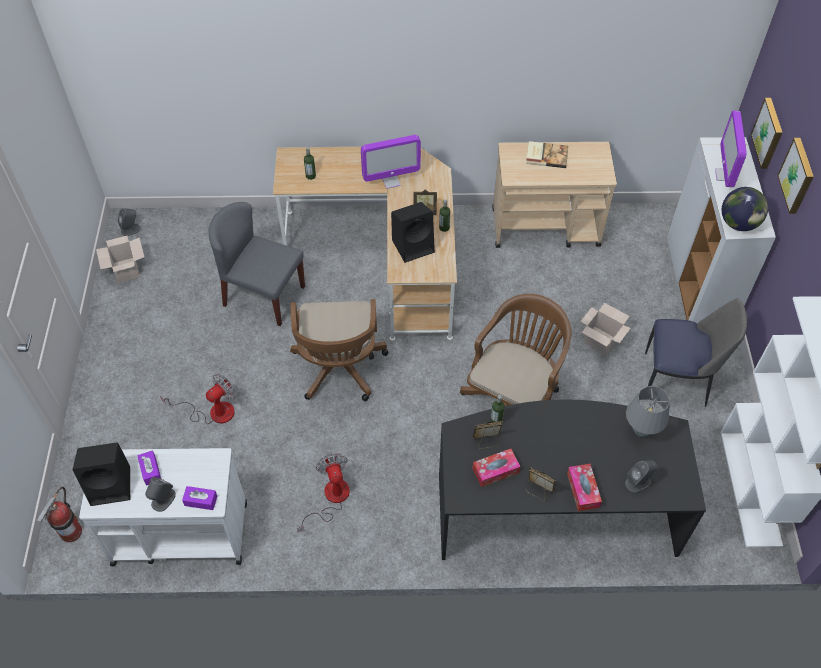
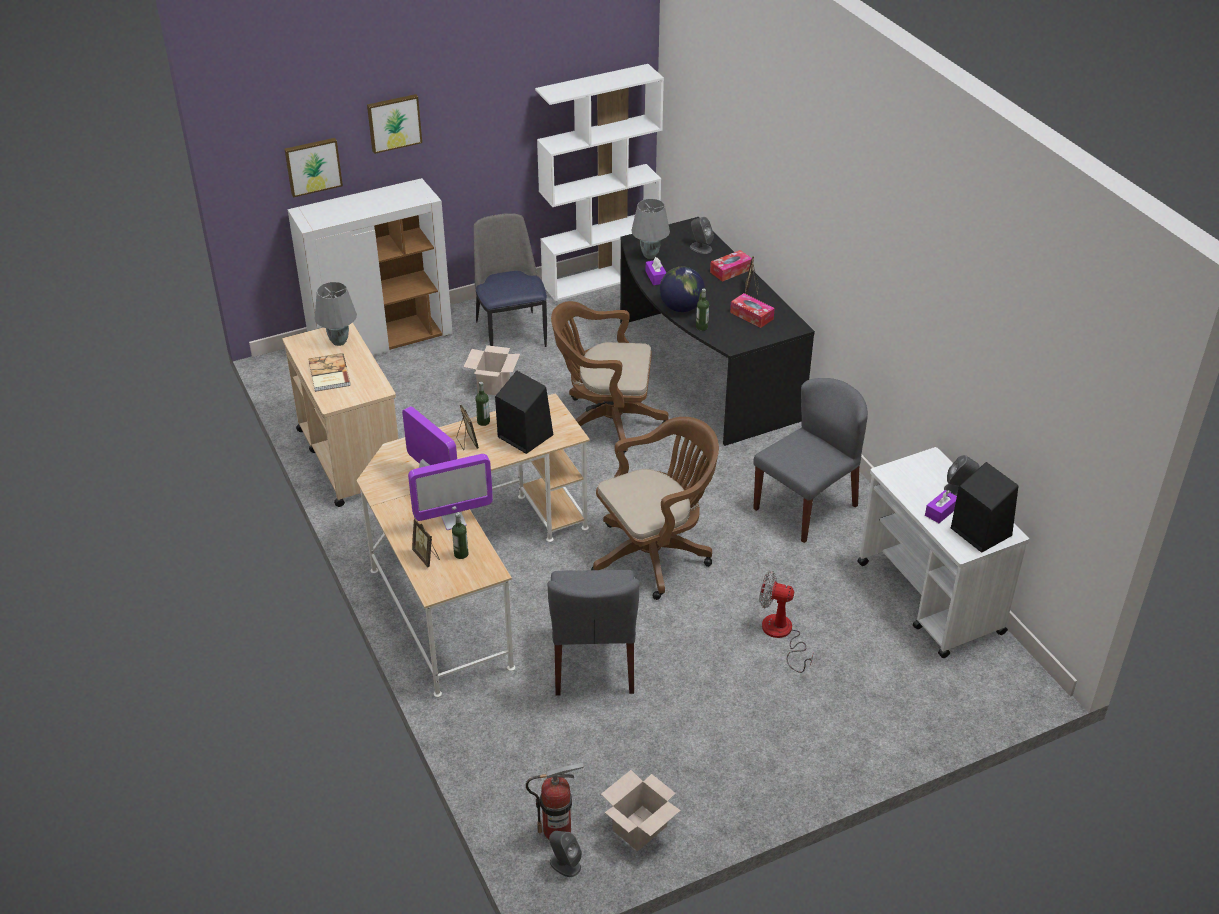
camera: 115 degrees left, 15 degrees down
(71, 532) = (1004, 684): fire extinguisher -> fire extinguisher (557, 829)
(201, 501) = (936, 466): purple tissue box -> purple tissue box (656, 277)
(331, 499) = (805, 506): fan -> grey chair
(487, 442) = (727, 327): picture frame -> picture frame (426, 556)
(588, 171) = (339, 341): none -> grey table lamp
(724, 175) = (353, 212): monitor -> monitor (453, 521)
(738, 223) = (417, 196): globe -> globe (681, 307)

